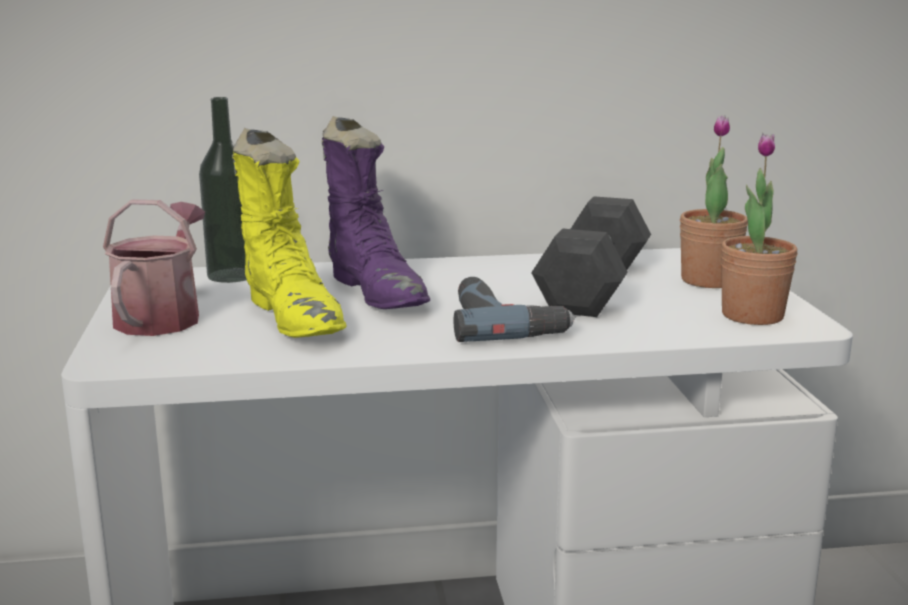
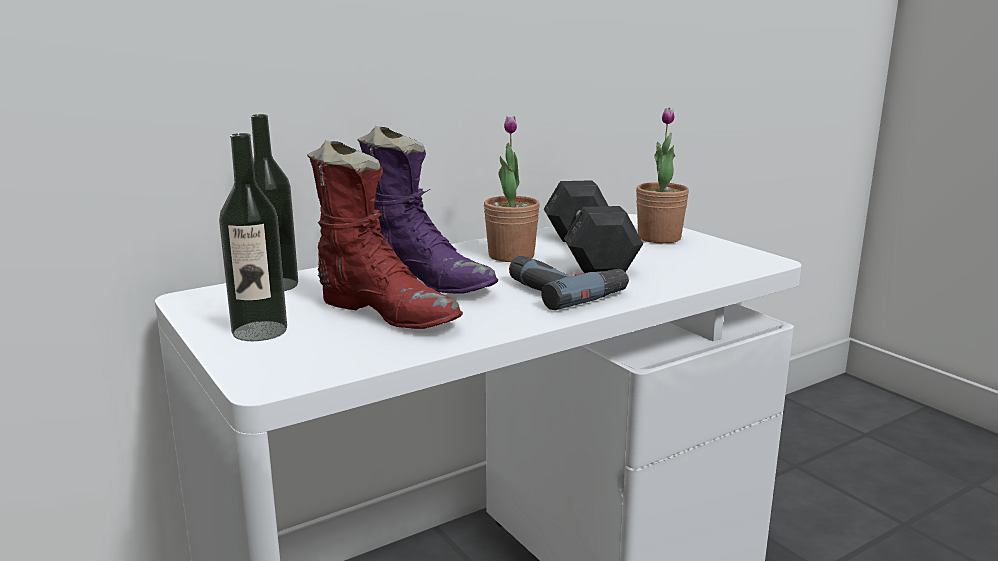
camera: 25 degrees left, 0 degrees up
(162, 316) = (259, 331): watering can -> bottle
(294, 318) = (387, 313): yellow boot -> red boot
(752, 315) = (723, 258): potted plant -> potted plant (511, 256)

